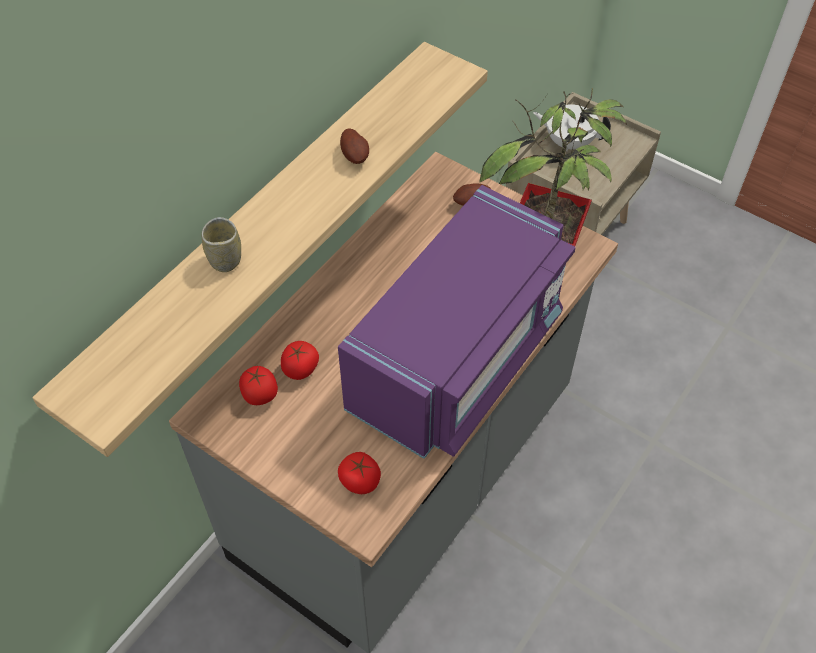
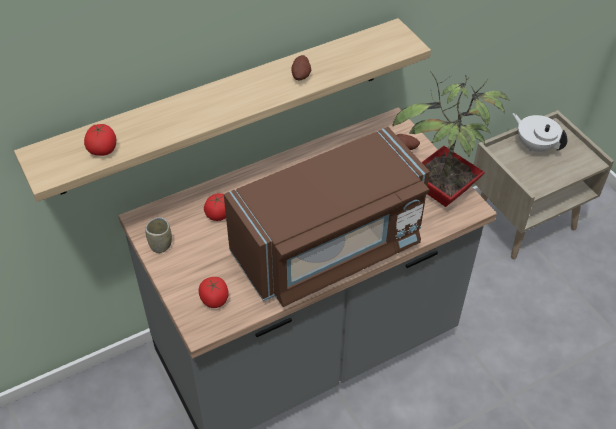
camera: 25 degrees right, 5 degrees down
(225, 260) = (176, 111): cup -> cup (160, 245)
(260, 394) = (183, 220): tomato -> tomato (103, 149)
(457, 359) = (328, 248): purple microwave -> brown microwave

